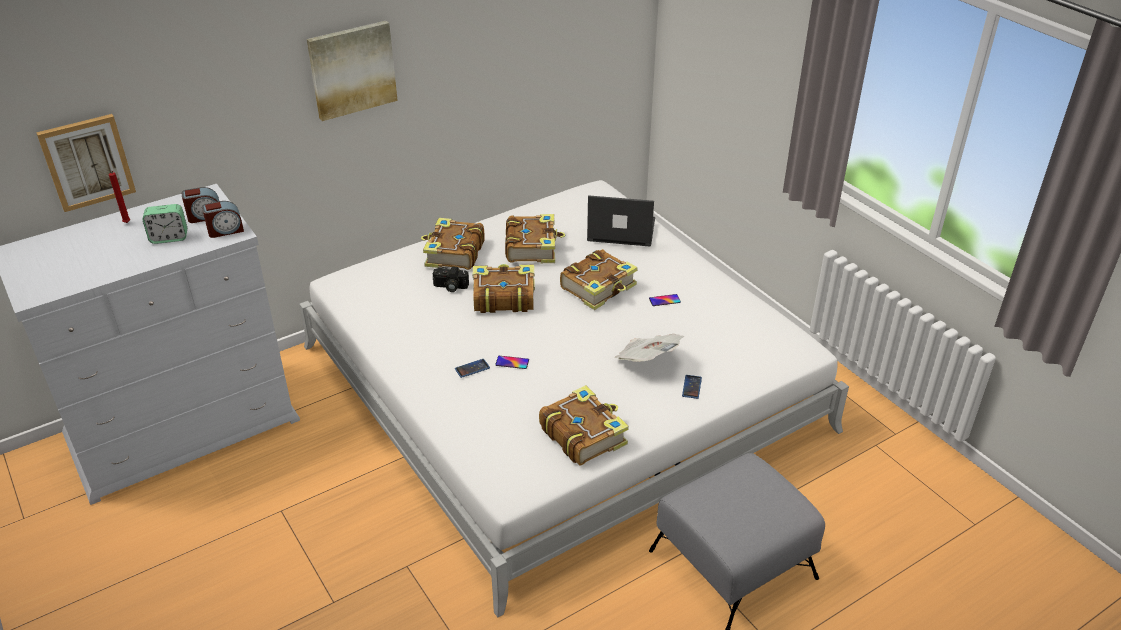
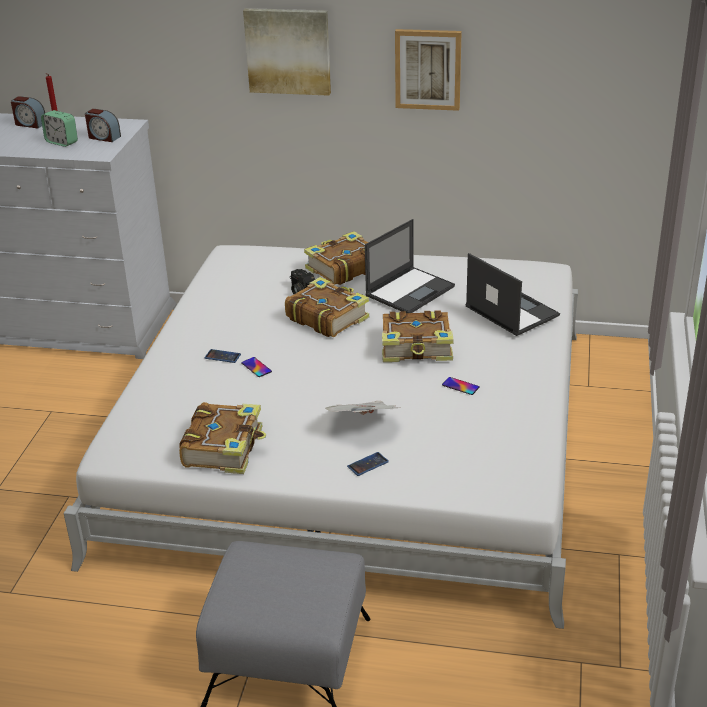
camera: 45 degrees right, 5 degrees down
(87, 162) = (48, 65): picture -> picture (428, 69)
(225, 230) = (99, 150): alarm clock -> alarm clock (30, 124)
(532, 247) = (410, 290): book -> laptop

